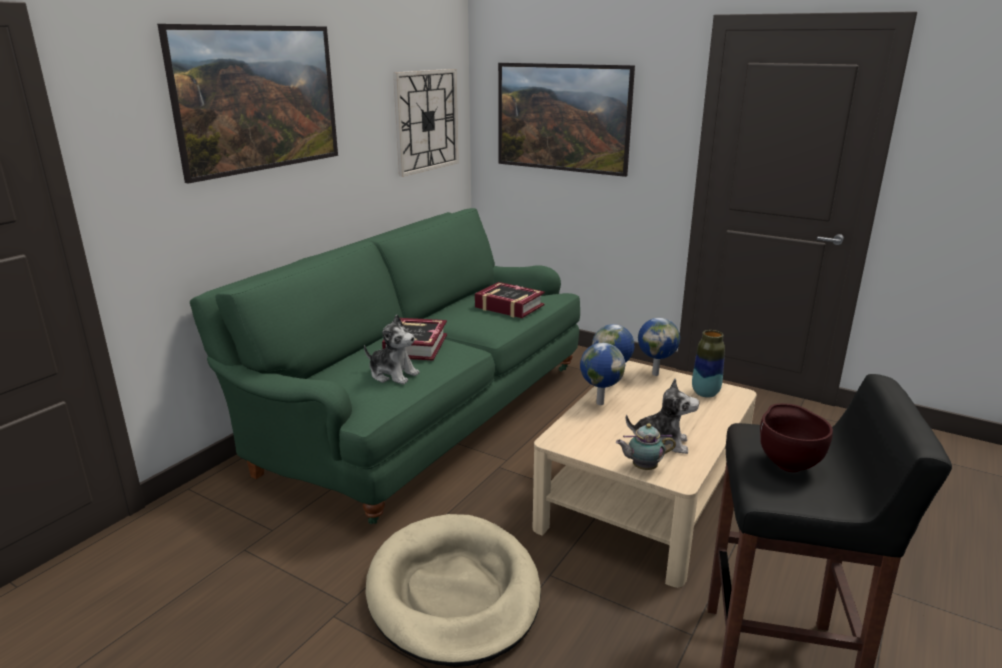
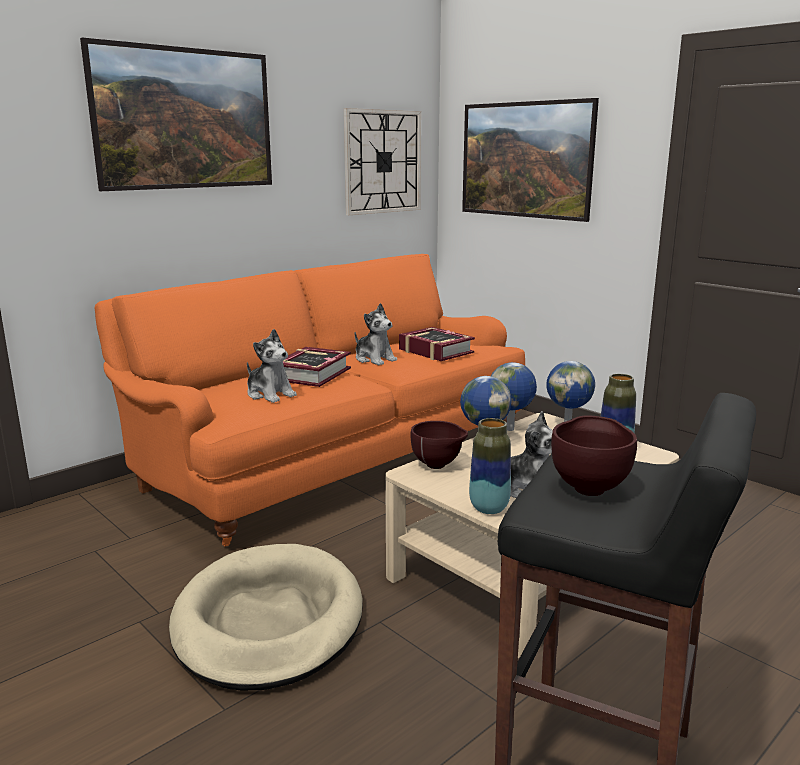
camera: 15 degrees right, 5 degrees down
(421, 413) = (333, 457): green sofa -> orange sofa
(459, 321) = (374, 359): none -> plush toy
(575, 429) = (438, 466): none -> brown bowl
(642, 467) = (489, 508): teapot -> vase

